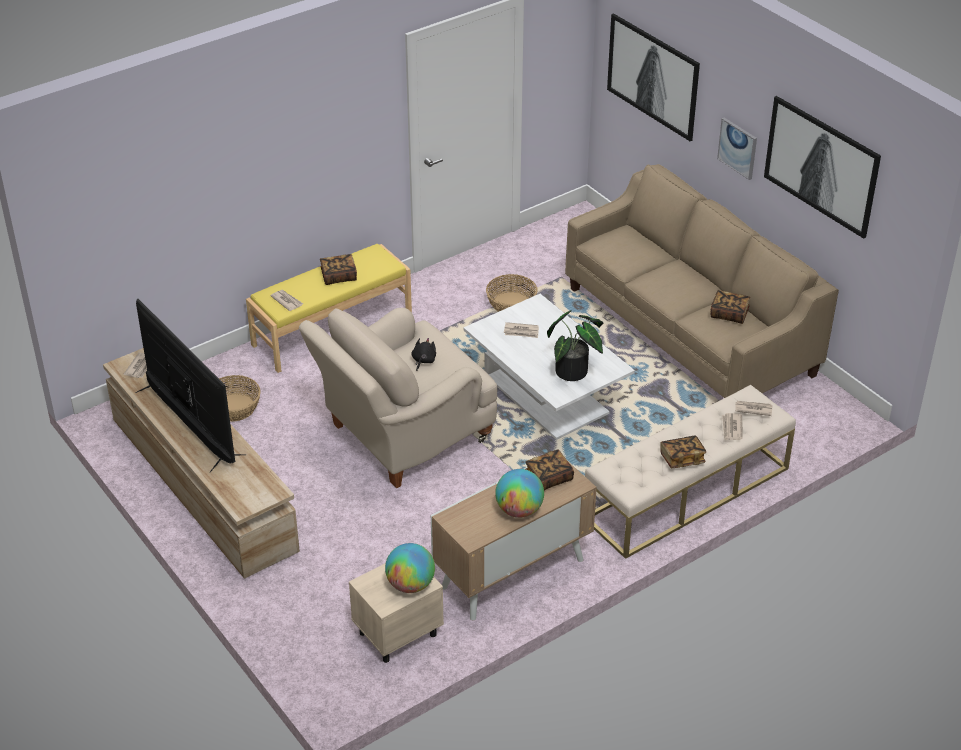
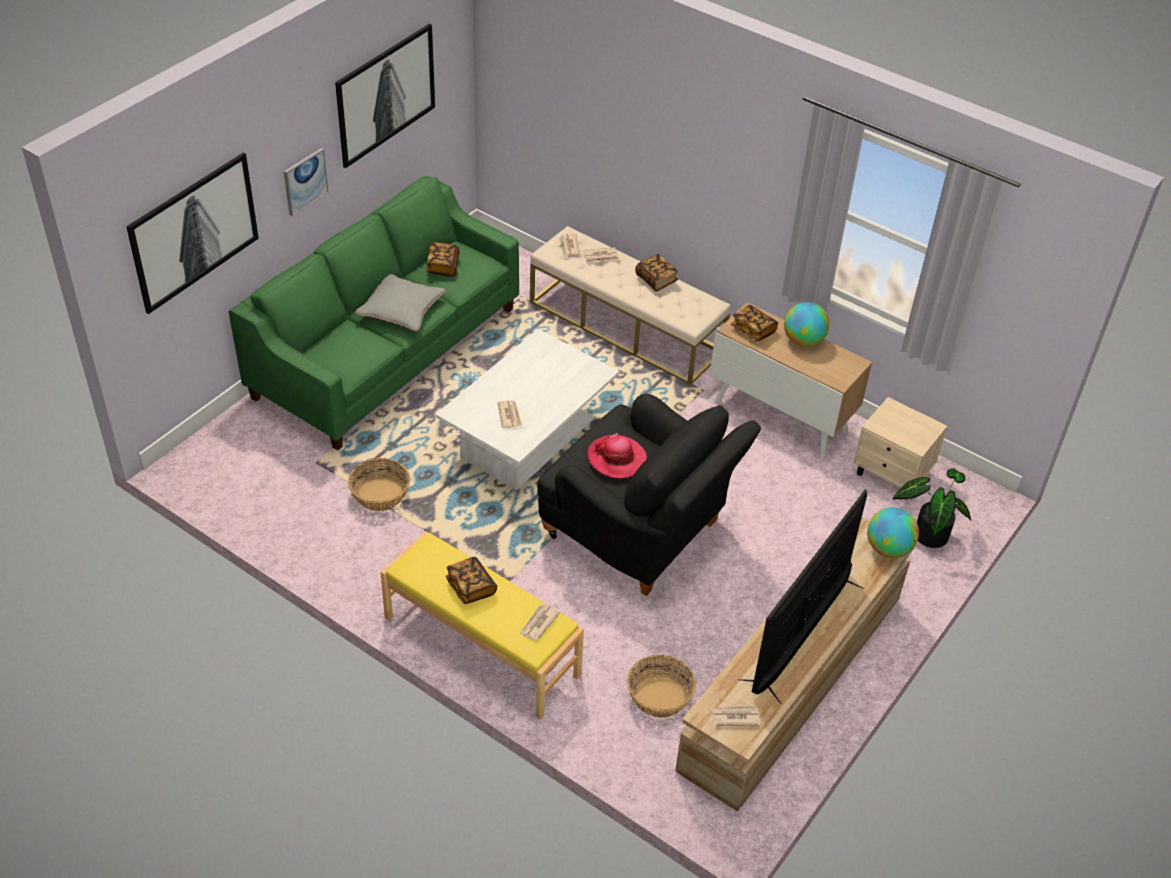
camera: 110 degrees left, 5 degrees up
(402, 436) = (639, 534): beige armchair -> black armchair
(410, 585) = (900, 416): globe -> globe (888, 549)
(423, 361) = (616, 458): black plush toy -> hat
(575, 371) = (557, 366): potted plant -> potted plant (927, 532)
(674, 282) = (401, 308): none -> grey pillow
(690, 332) = (387, 352): beige sofa -> green sofa

